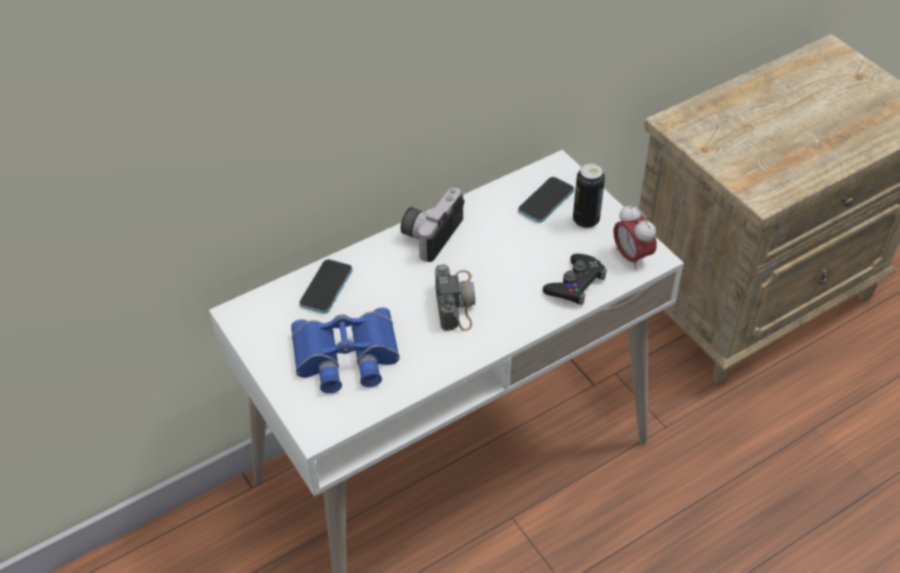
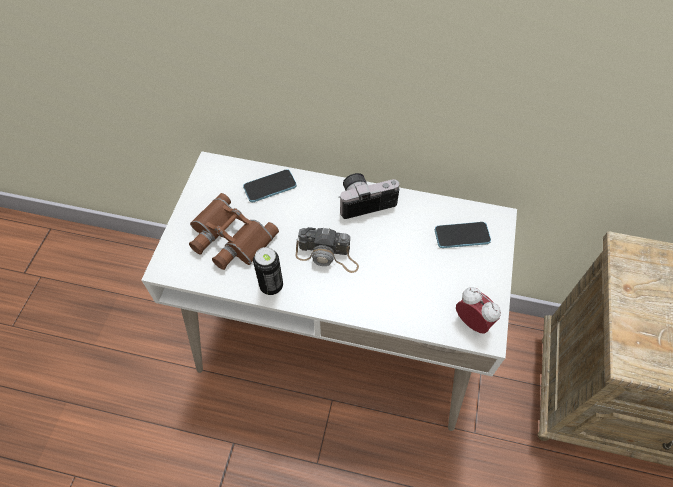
camera: 45 degrees right, 10 degrees up
(346, 358) = (229, 238): blue binoculars -> brown binoculars
(456, 300) = (327, 255): camera -> camera turned 60 degrees clockwise
(575, 284) = (411, 308): black game controller -> none
(586, 220) = (472, 270): can -> can (271, 286)
(631, 257) = (472, 322): alarm clock -> alarm clock turned 120 degrees clockwise

